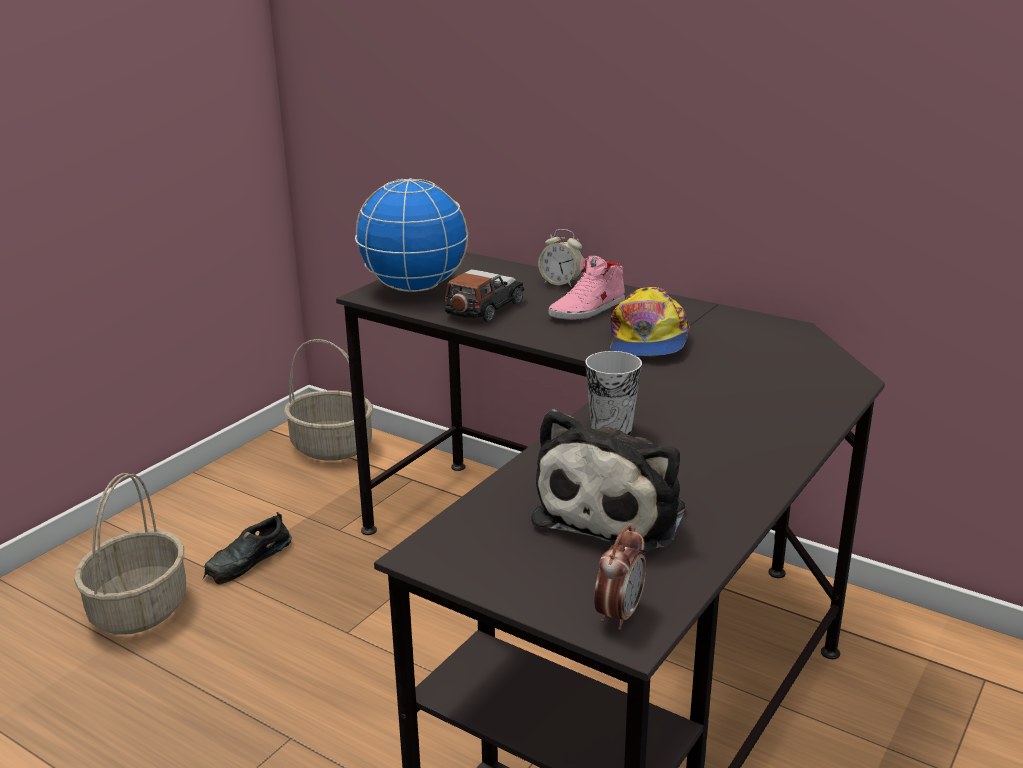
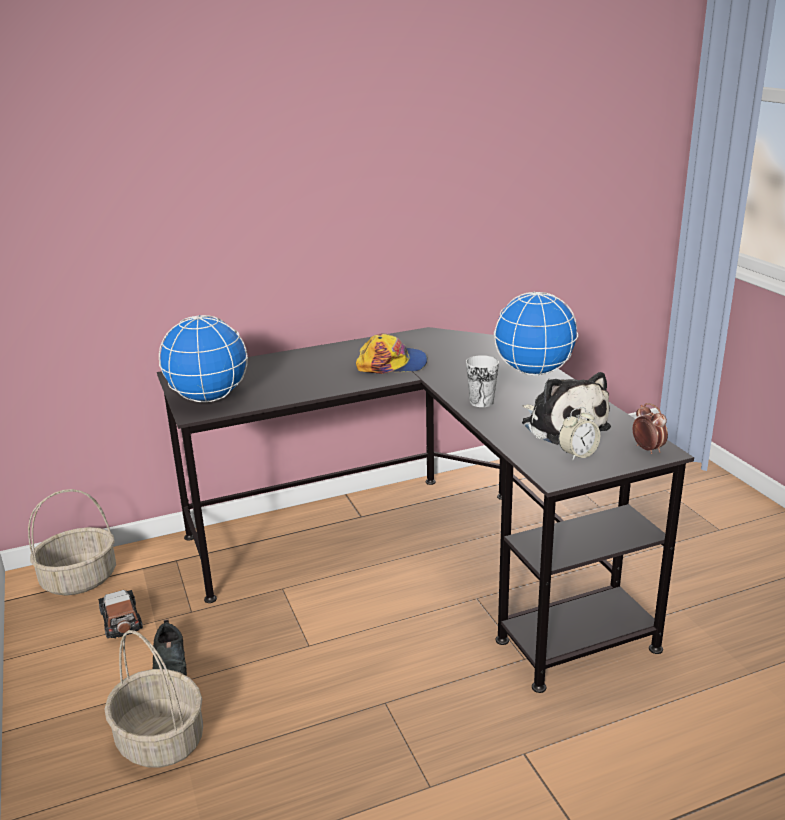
camera: 55 degrees left, 0 degrees up
(484, 309) = (279, 388): toy car -> toy car (121, 621)
(561, 283) = (278, 360): alarm clock -> alarm clock (578, 454)
(588, 309) = (328, 364): pink shoe -> none
(647, 340) = (392, 364): cap -> cap turned 45 degrees counterclockwise
(780, 436) = (534, 371): none -> globe

